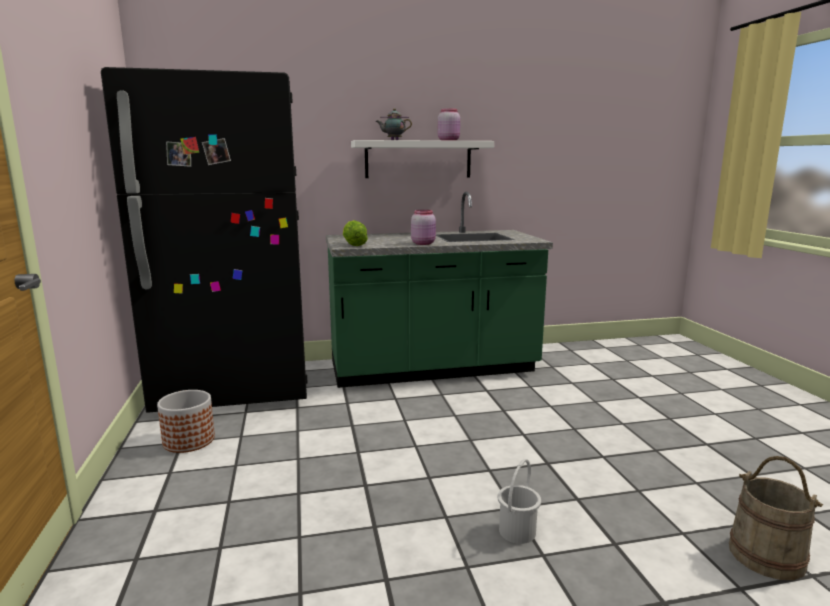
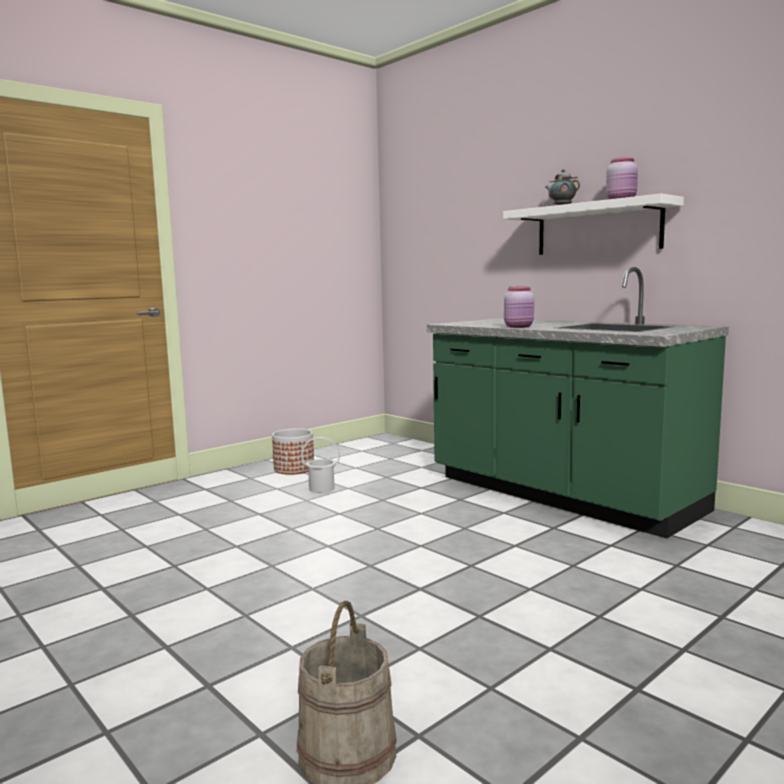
camera: 60 degrees right, 5 degrees down
(236, 388) = (388, 454): black fridge -> none
(353, 245) = (461, 323): lettuce -> none
(516, 531) = (273, 597): white bucket -> white bucket (321, 488)

